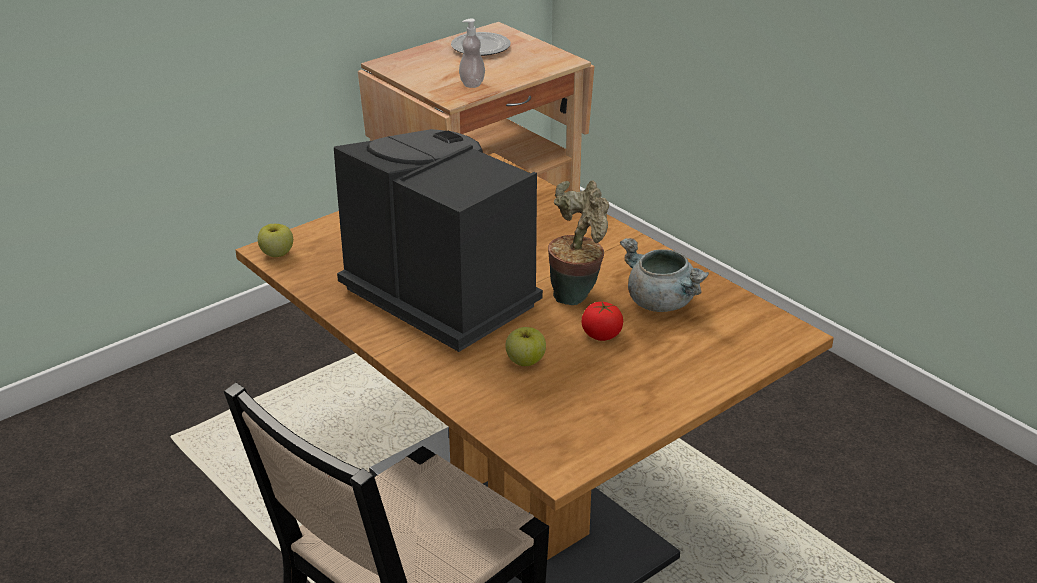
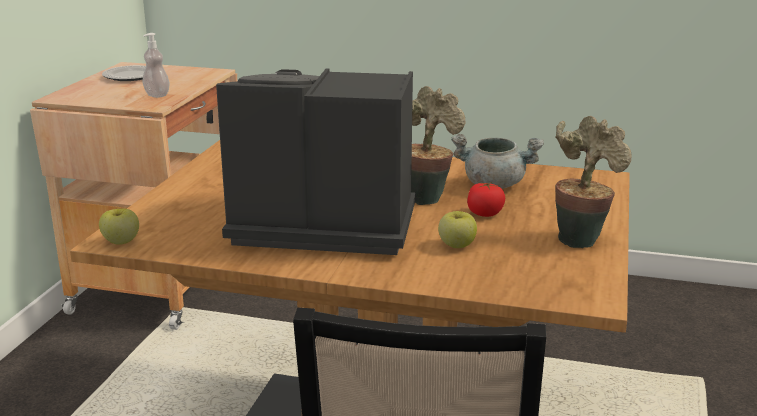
camera: 35 degrees left, 10 degrees down
(648, 399) = (581, 238): none -> potted plant

